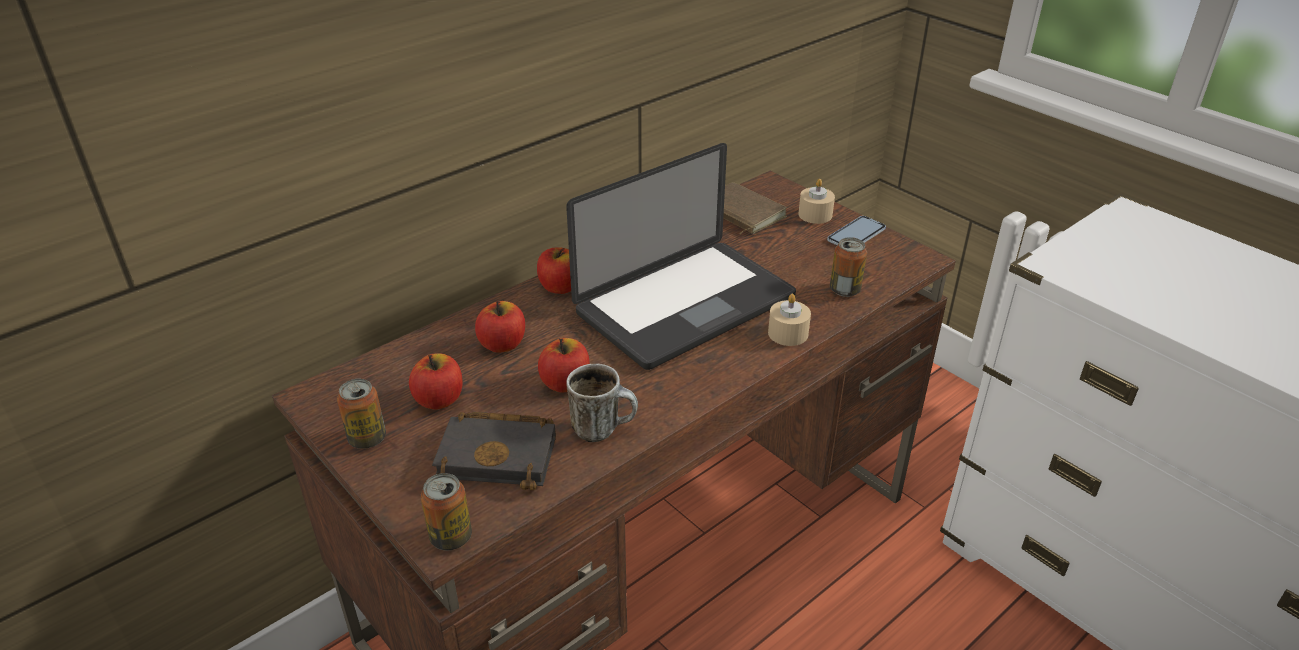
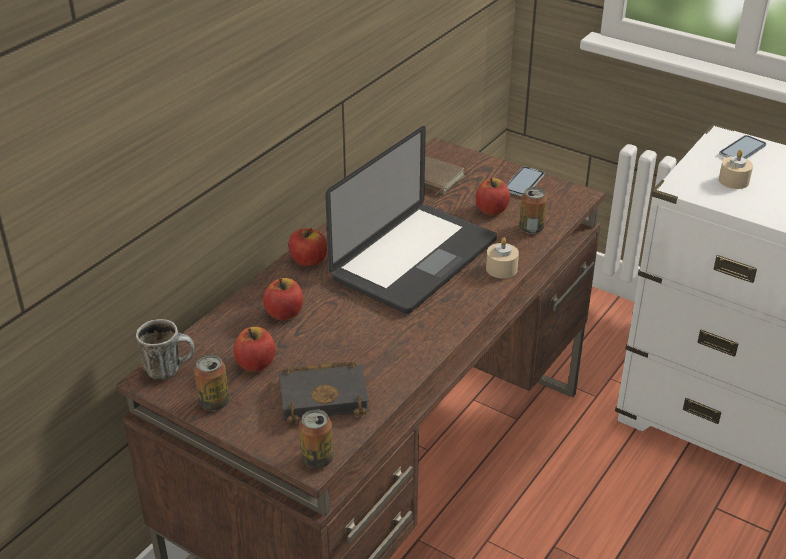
camera: 15 degrees left, 0 degrees up
(565, 383) = (349, 334): apple -> apple (491, 210)
(603, 429) = (394, 363): mug -> mug (170, 369)
(815, 215) = (486, 171): beige candle -> beige candle (733, 181)
(1151, 231) = (742, 150): none -> phone

